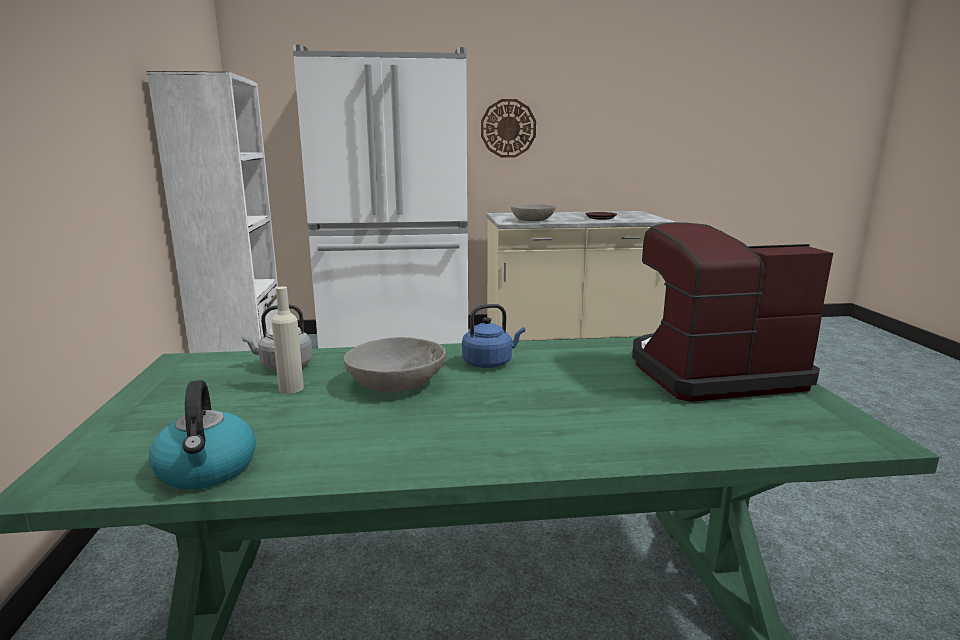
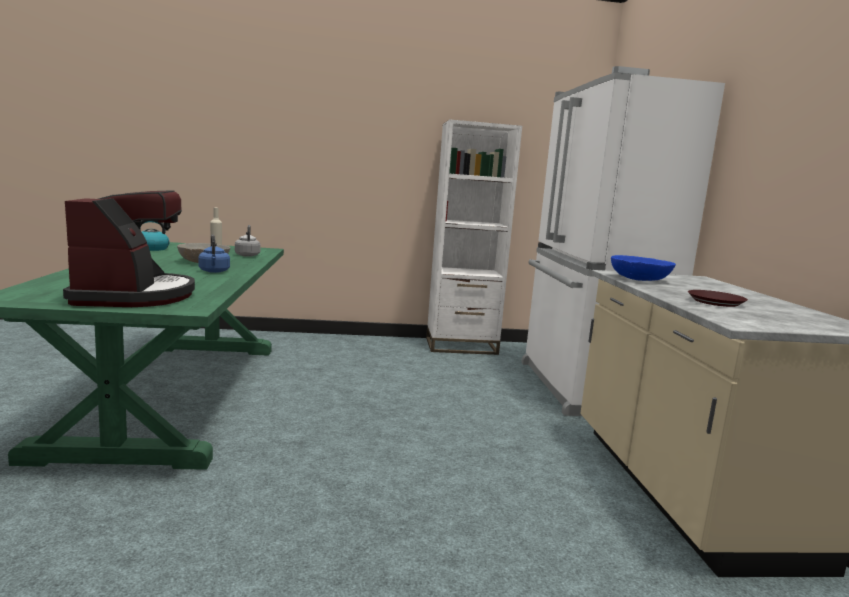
camera: 90 degrees right, 5 degrees down
(508, 128) = (756, 162): wall clock -> none
(533, 220) = (640, 279): grey bowl -> blue bowl

